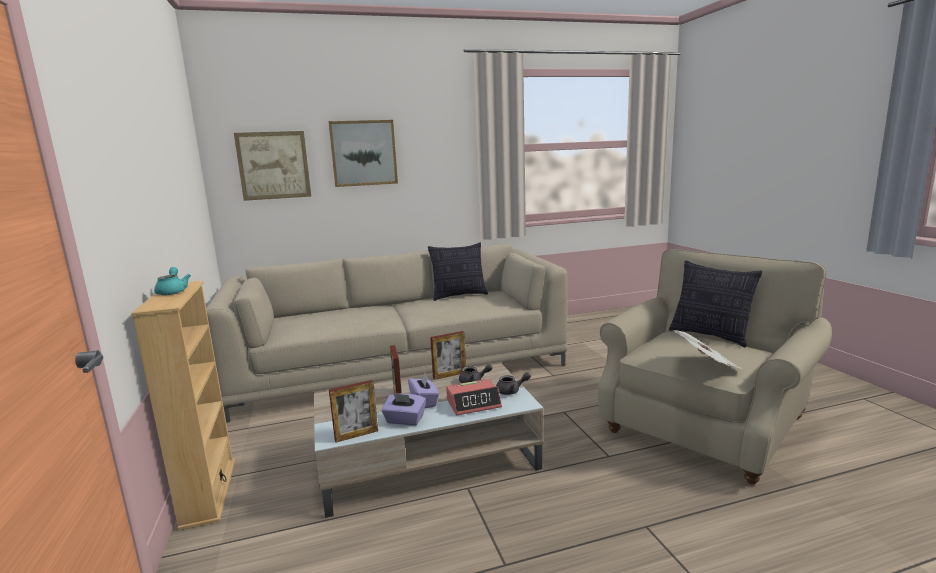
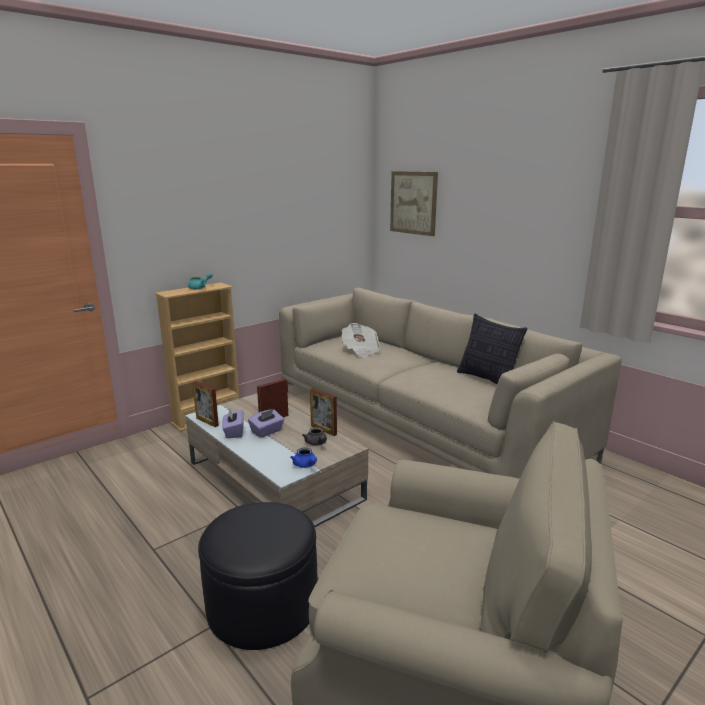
camera: 65 degrees right, 5 degrees up
(363, 153) = (482, 199): picture -> none
(474, 403) = (272, 452): alarm clock -> none
(511, 391) = (305, 465): grey teapot -> blue teapot
(624, 492) = (263, 604): none -> black ottoman
(705, 365) = (353, 557): newspaper -> newspaper (360, 350)
(710, 336) = (484, 564): pillow -> none

